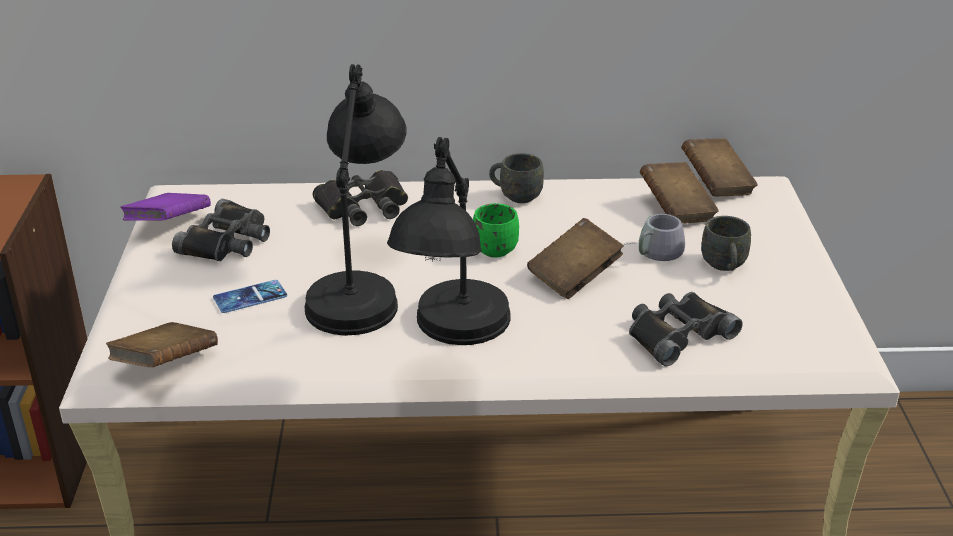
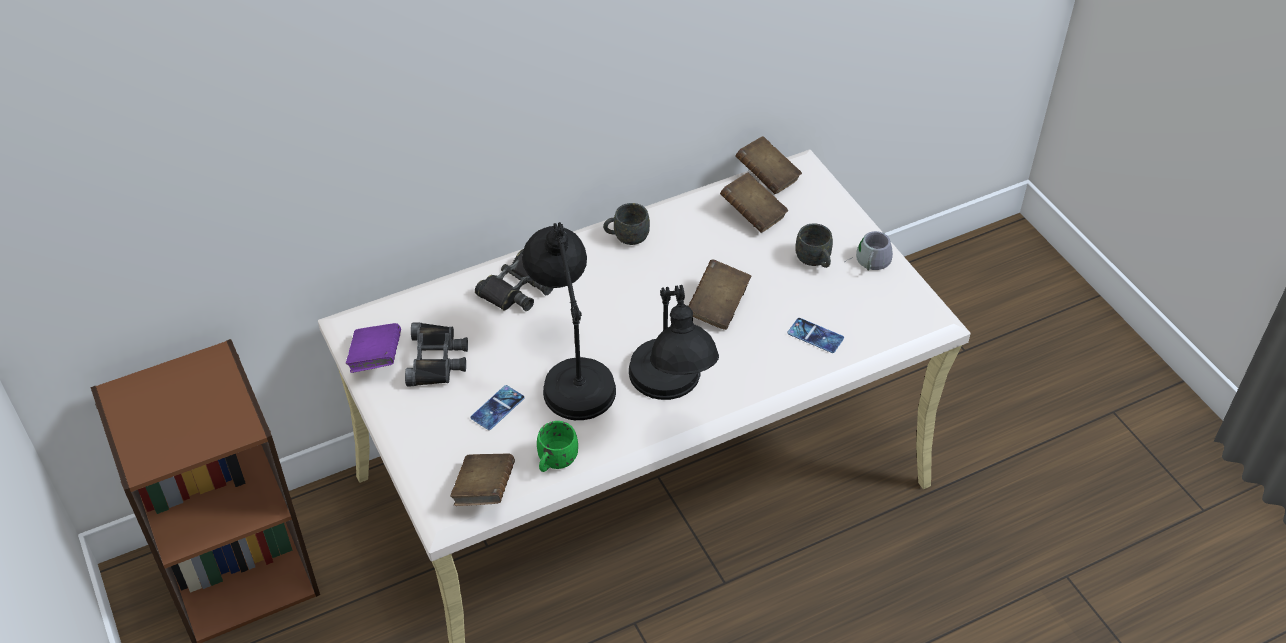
camera: 25 degrees left, 15 degrees up
(489, 252) = (643, 303): green mug -> green mug (555, 462)
(652, 250) = (758, 262): grey mug -> grey mug (868, 261)
(677, 334) = (815, 336): black binoculars -> phone

